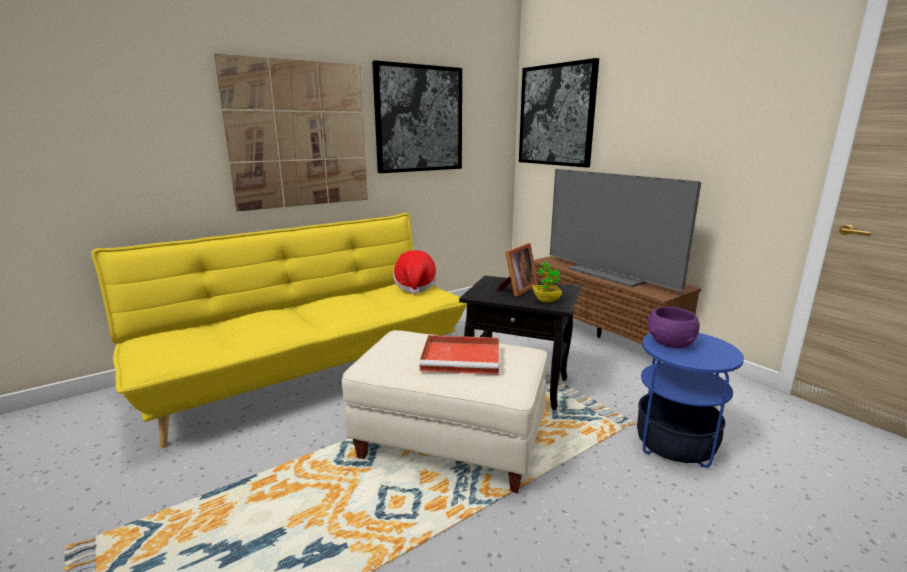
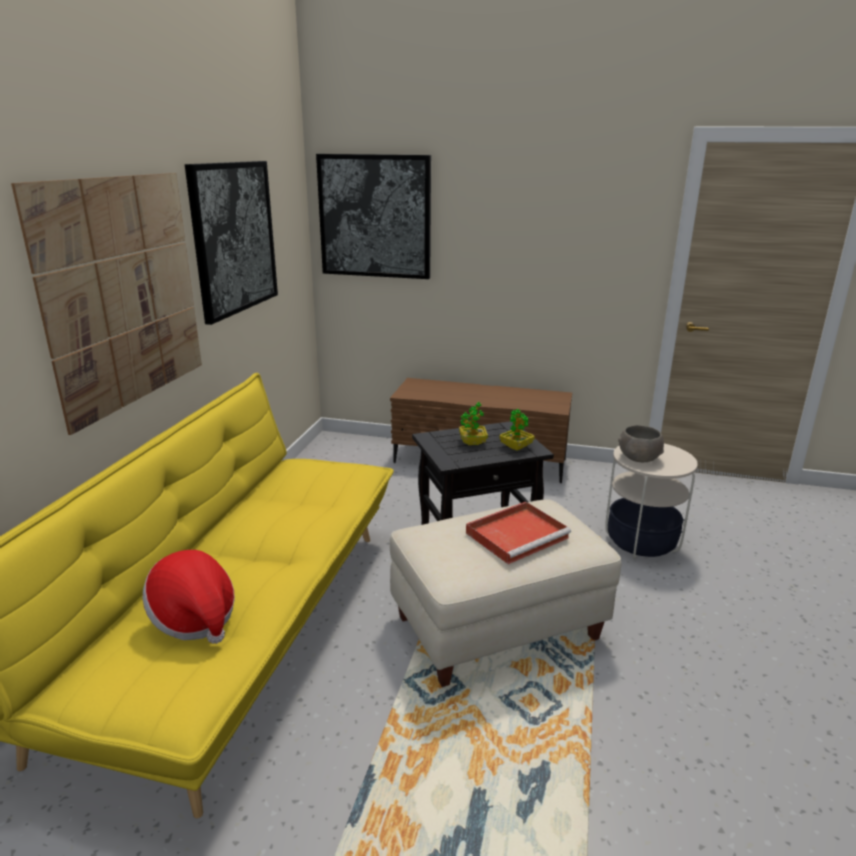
camera: 40 degrees left, 5 degrees up
(415, 286) = (317, 468): hat -> hat (194, 618)
(517, 289) = (472, 442): picture frame -> potted plant
(611, 274) = (488, 396): television -> none
(670, 343) = (638, 458): purple bowl -> grey bowl
(674, 446) = (641, 544): blue side table -> beige side table

